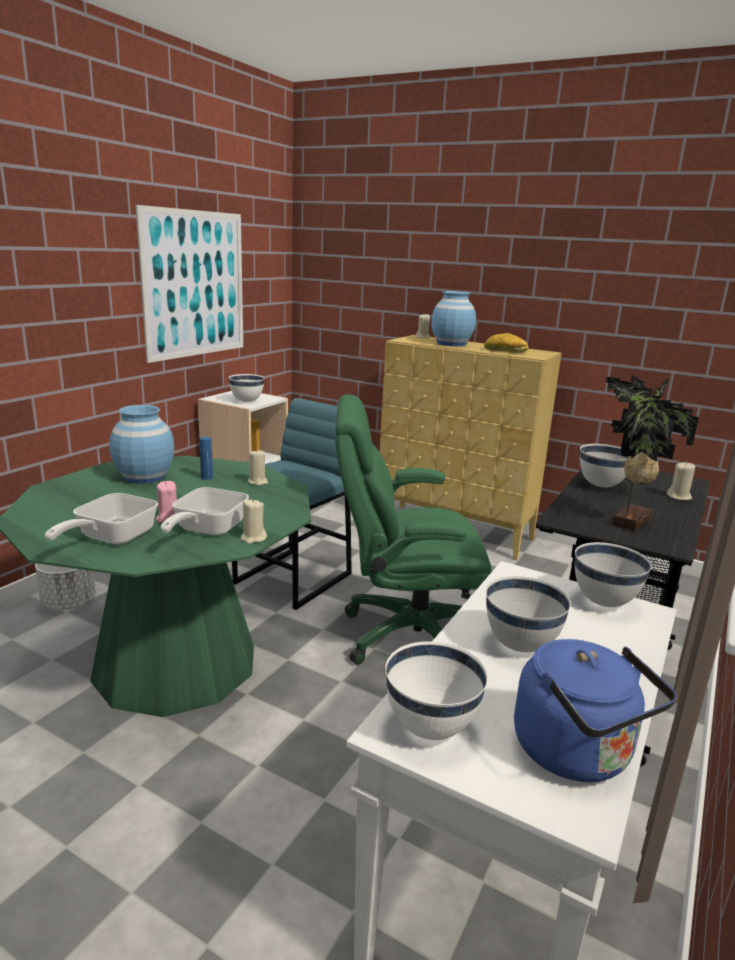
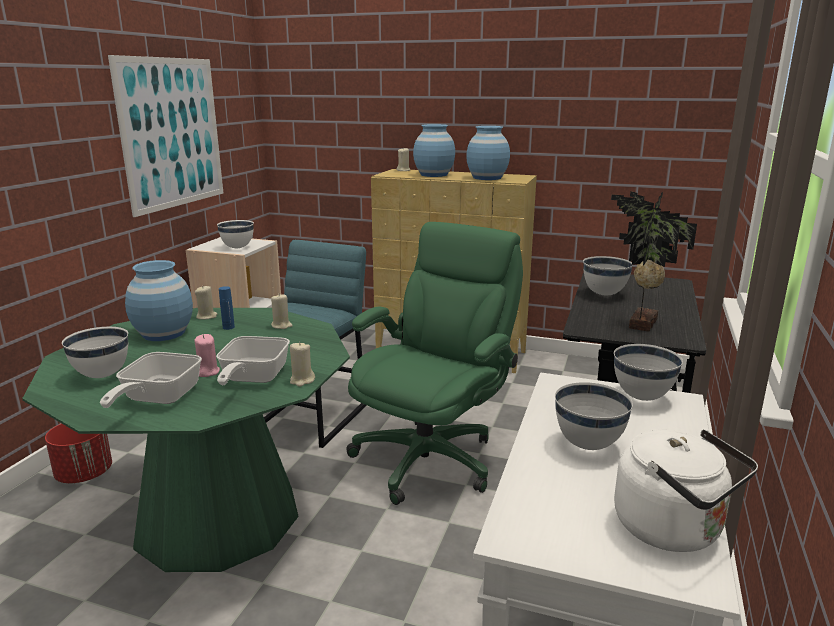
camera: 10 degrees left, 0 degrees up
(69, 603) = (85, 474): white planter -> red planter
(403, 634) = (432, 456): green office chair -> green office chair turned 135 degrees clockwise
(429, 728) = (541, 529): white bowl -> white bowl (102, 375)
(505, 351) = (487, 178): bread -> blue vase
(577, 754) = (673, 529): blue kettle -> white kettle
(679, 497) = (672, 297): beige candle -> beige candle (207, 316)

